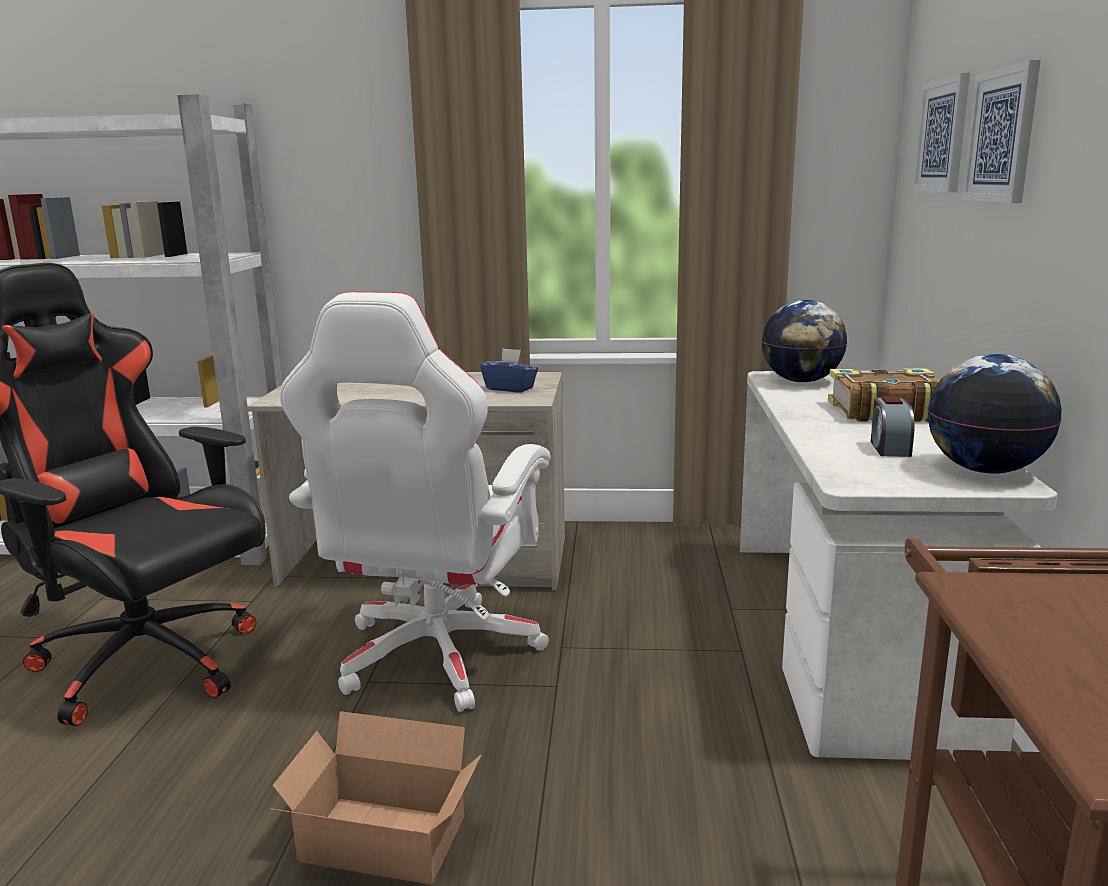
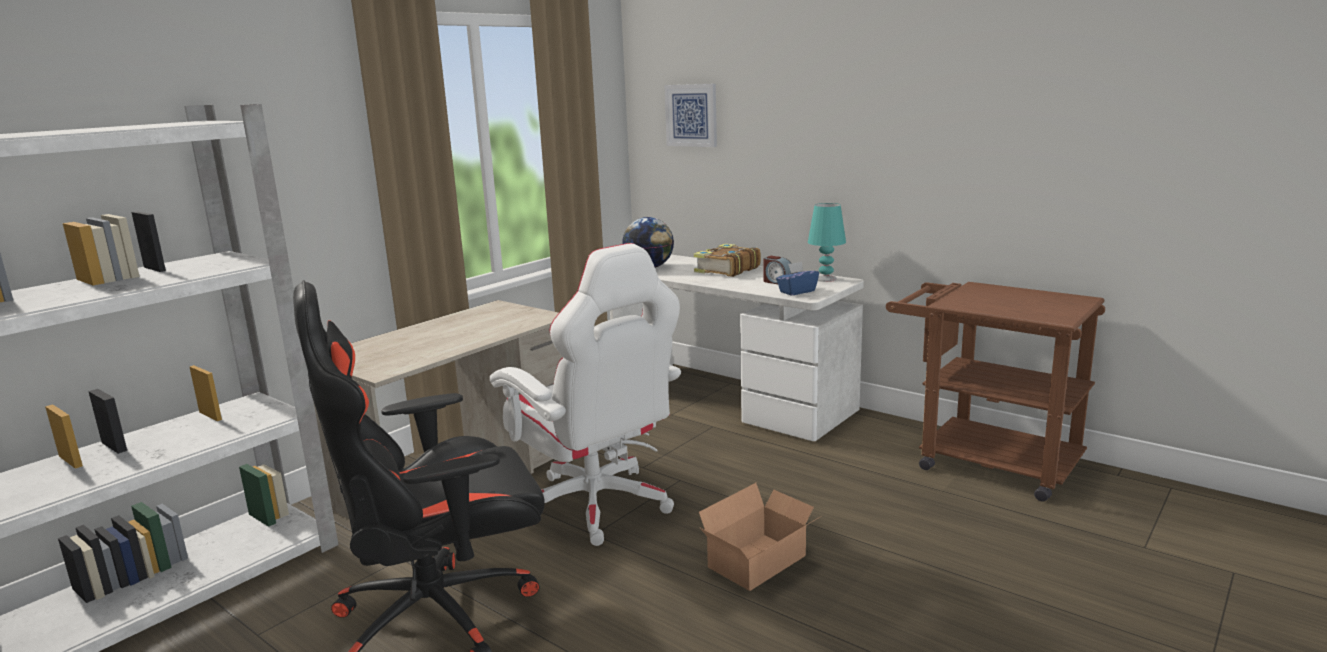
camera: 55 degrees left, 0 degrees up
(510, 388) = (511, 316): blue tissue box -> blue tissue box (797, 291)
(985, 470) = (825, 279): globe -> turquoise table lamp
(1002, 136) = (760, 119): picture -> none

